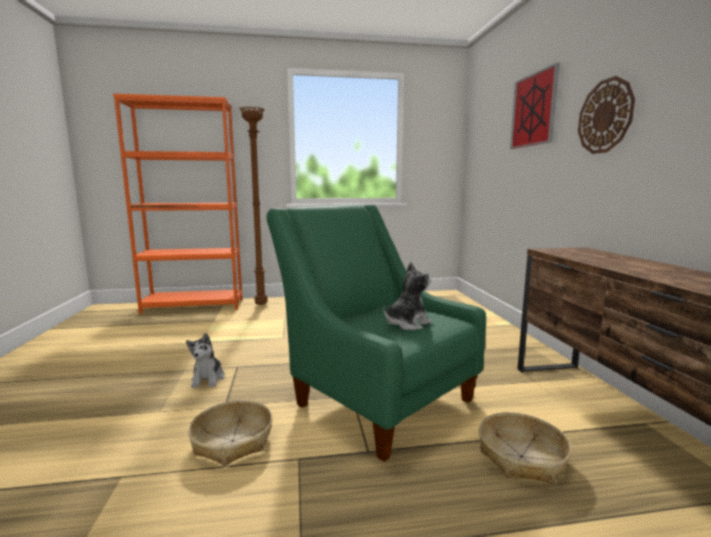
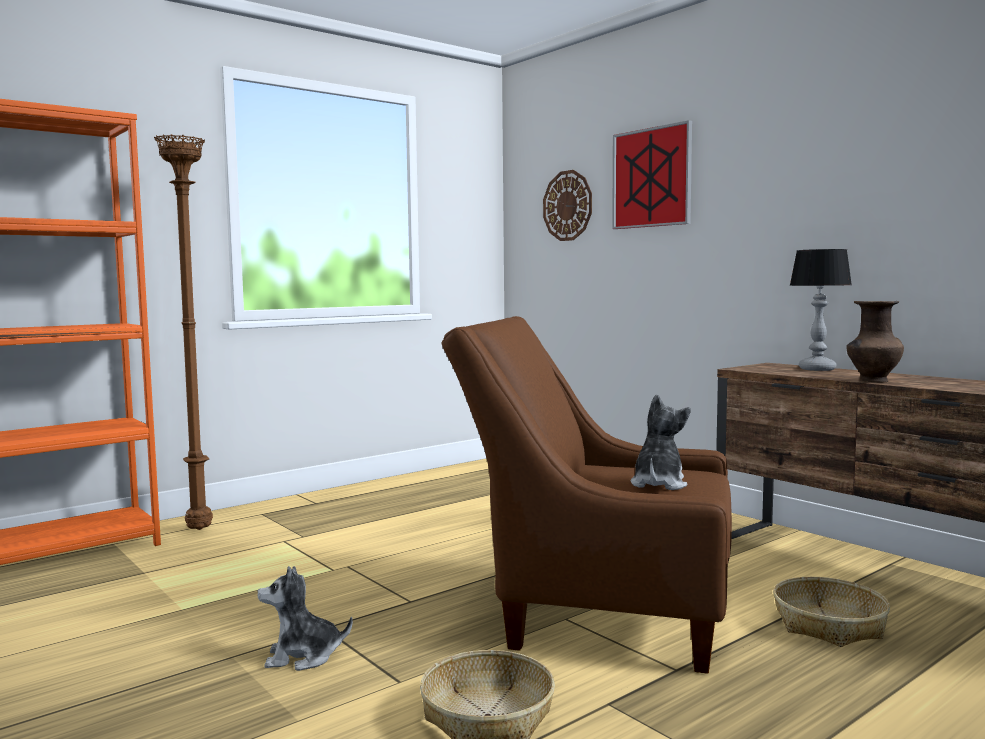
camera: 30 degrees left, 5 degrees down
(208, 379) = (302, 657): plush toy -> plush toy turned 120 degrees clockwise
(375, 397) = (597, 612): green armchair -> brown armchair
(605, 116) = (774, 197): wall clock -> wall clock (568, 205)
(608, 255) = (817, 369): none -> table lamp
(625, 269) = (872, 381): none -> brown vase

